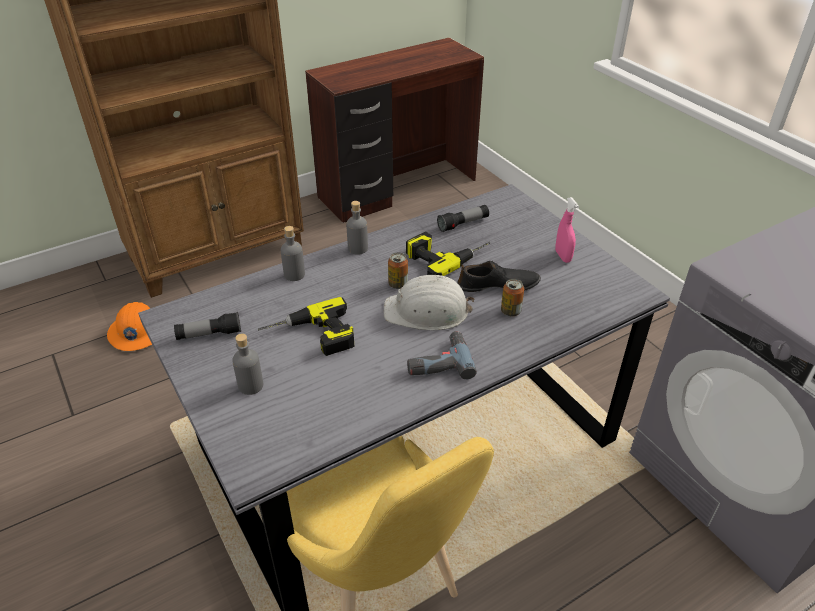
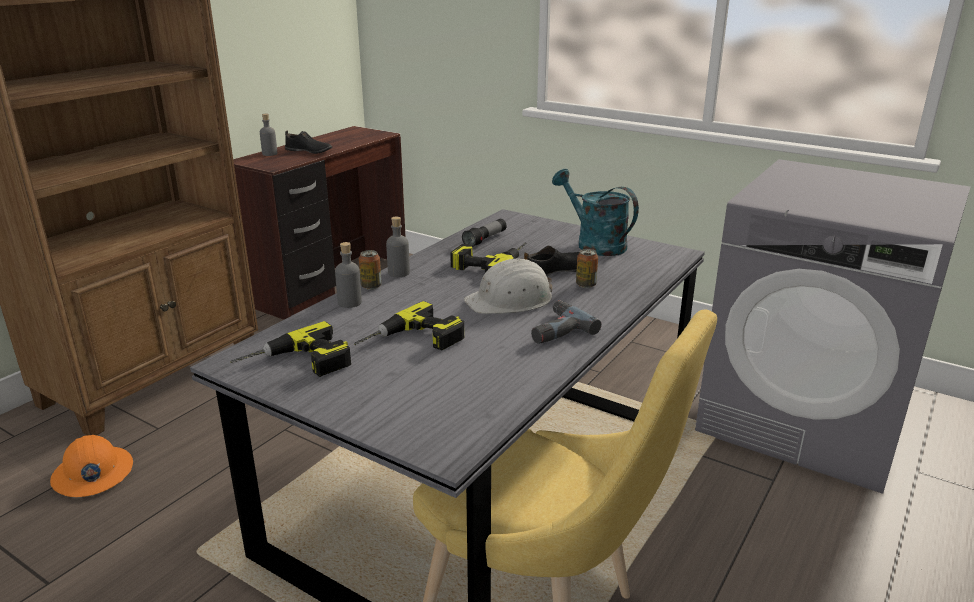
camera: 25 degrees left, 15 degrees down
(209, 334) = (296, 364): flashlight -> power drill
(251, 385) = (382, 390): grey bottle -> grey bottle (270, 154)
(383, 69) = (309, 151): none -> black shoe
(398, 284) = (464, 288): can -> can (371, 286)
(563, 256) = (594, 244): pink spray bottle -> turquoise watering can

